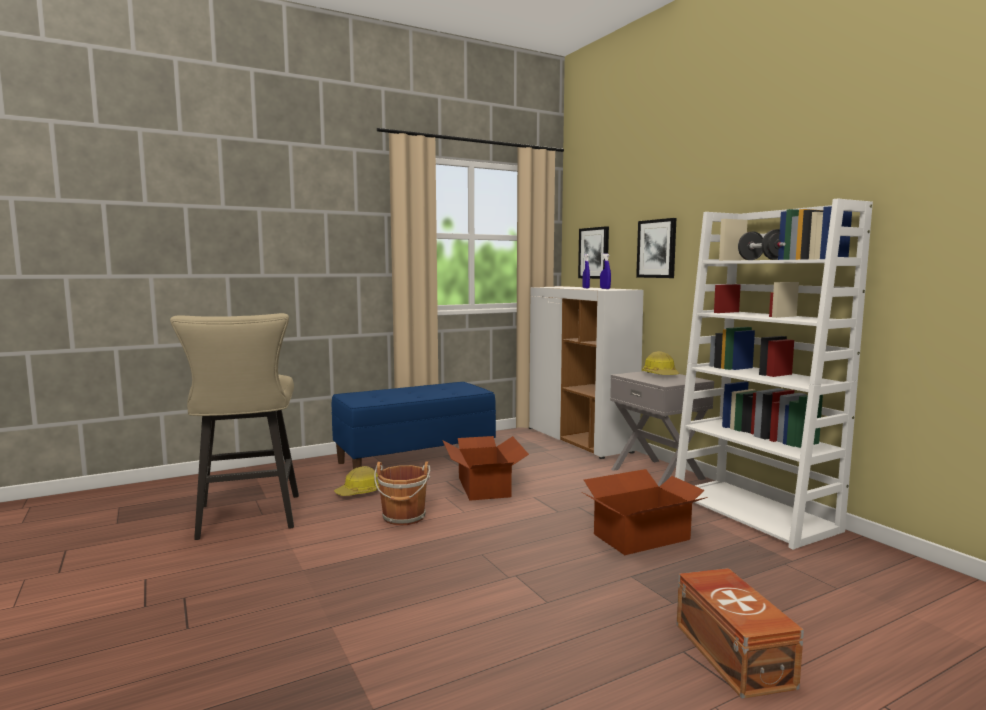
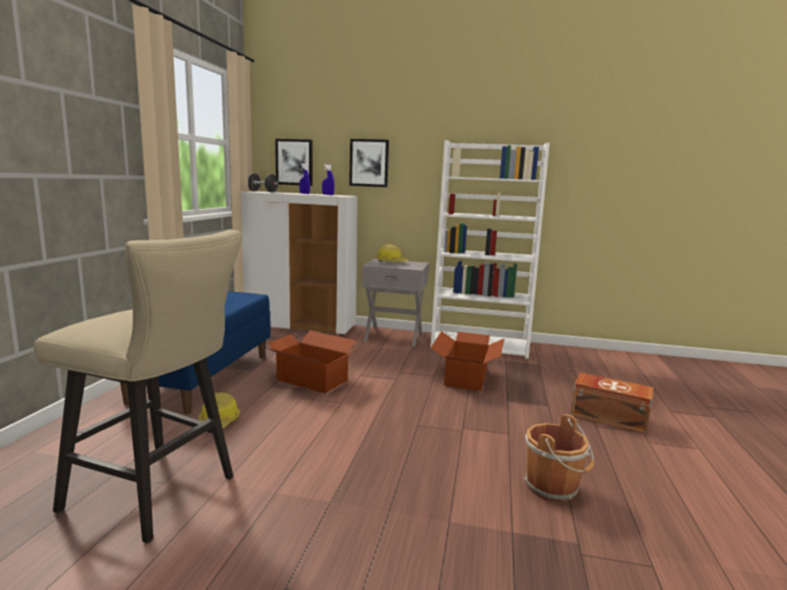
camera: 50 degrees left, 5 degrees up
(404, 518) = (309, 425): brown bucket -> brown bucket (553, 487)
(762, 260) = (484, 177): black dumbbell -> black dumbbell (262, 191)

